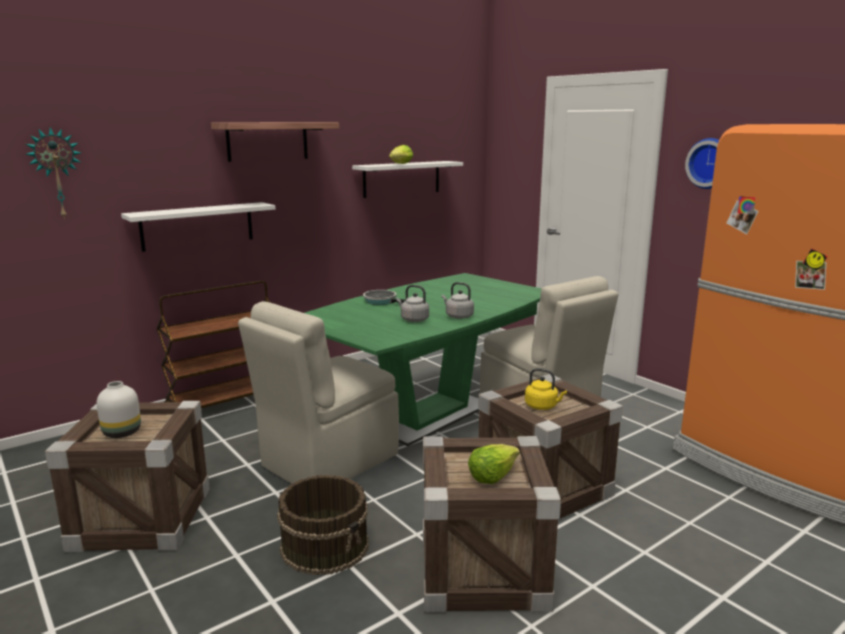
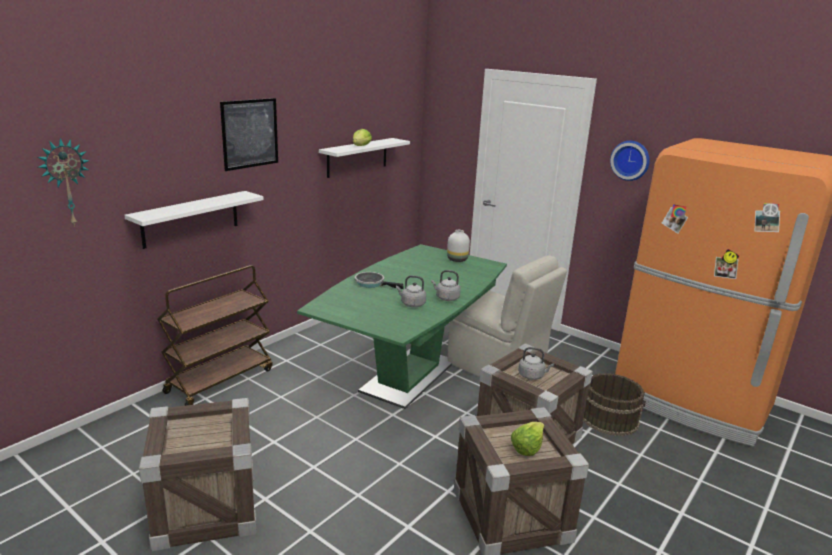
camera: 15 degrees left, 5 degrees up
(121, 433) = (193, 439): white vase -> white vase (457, 260)
(267, 141) = (250, 133): shelf -> picture
(325, 545) = (380, 511): brown bucket -> brown bucket (609, 418)
(327, 461) = (343, 431): beige chair -> none
(542, 406) = (532, 376): yellow kettle -> grey kettle

